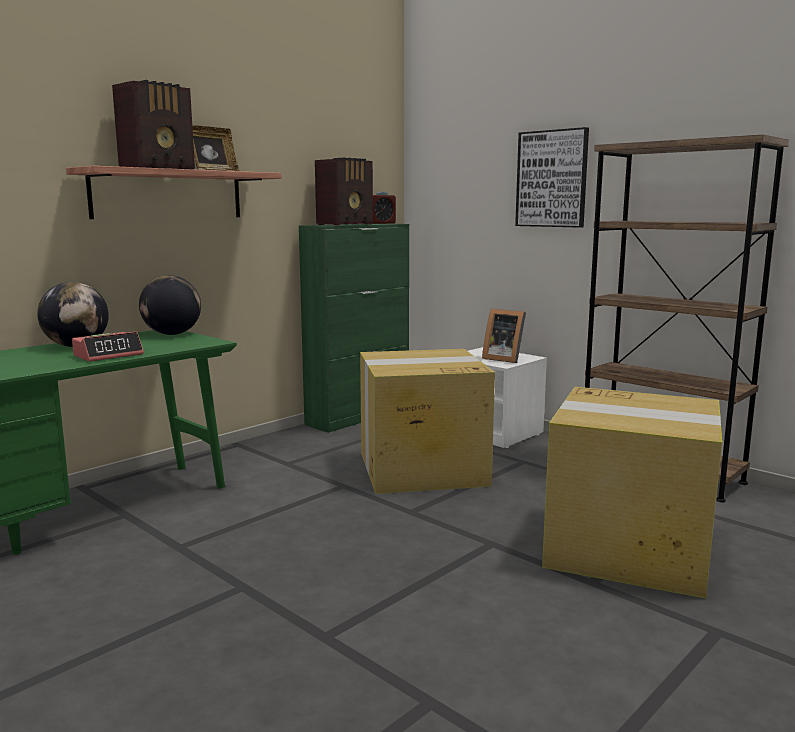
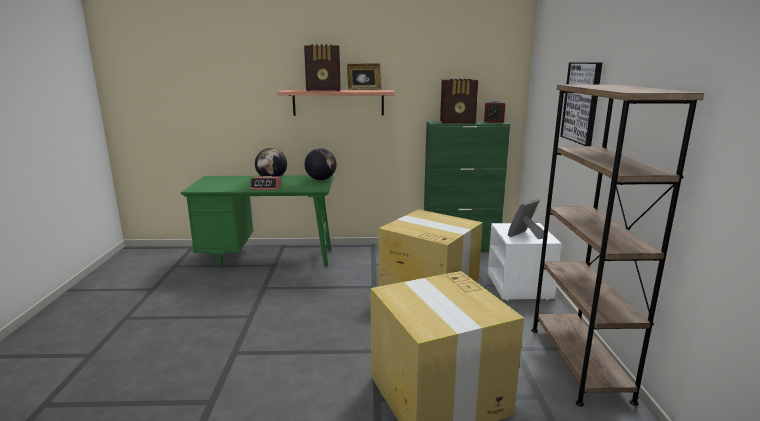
camera: 45 degrees right, 5 degrees up
(503, 359) = (525, 236): picture frame -> picture frame turned 60 degrees clockwise

